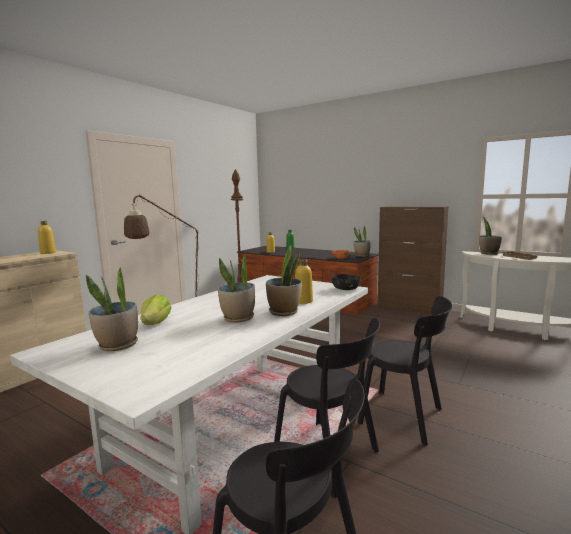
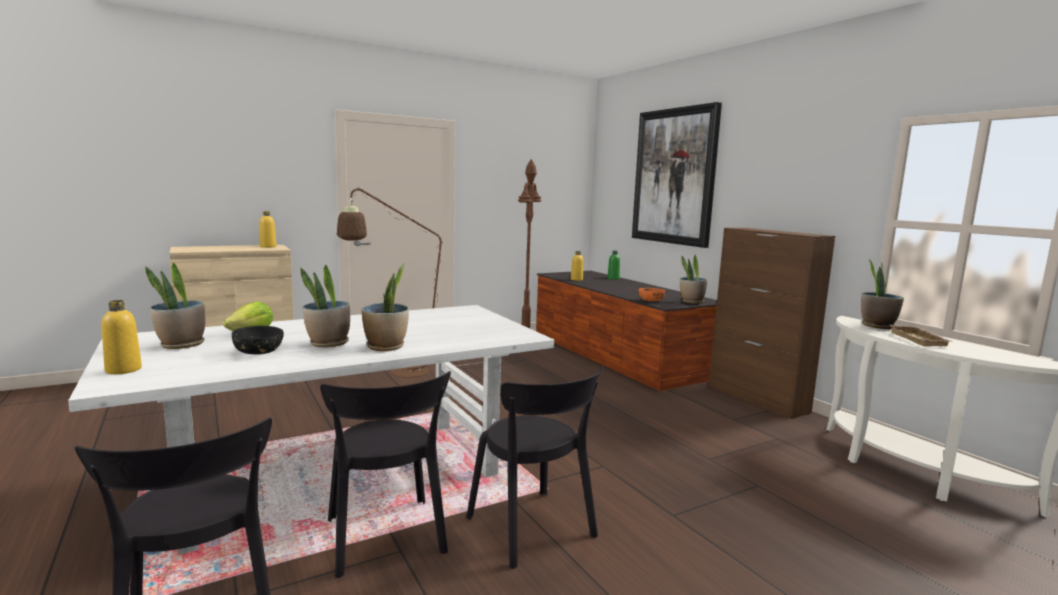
camera: 25 degrees right, 0 degrees up
(303, 301) = (435, 340): yellow bottle -> yellow bottle (123, 370)
(328, 178) = (674, 176): none -> picture
(346, 289) = (521, 336): black bowl -> black bowl (259, 352)

